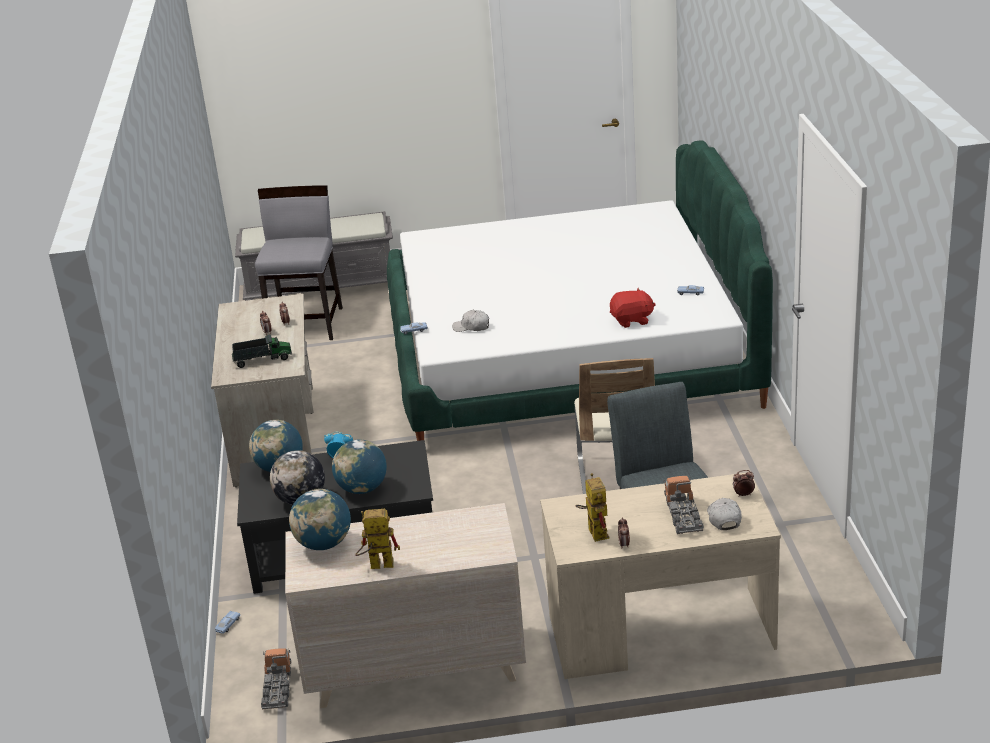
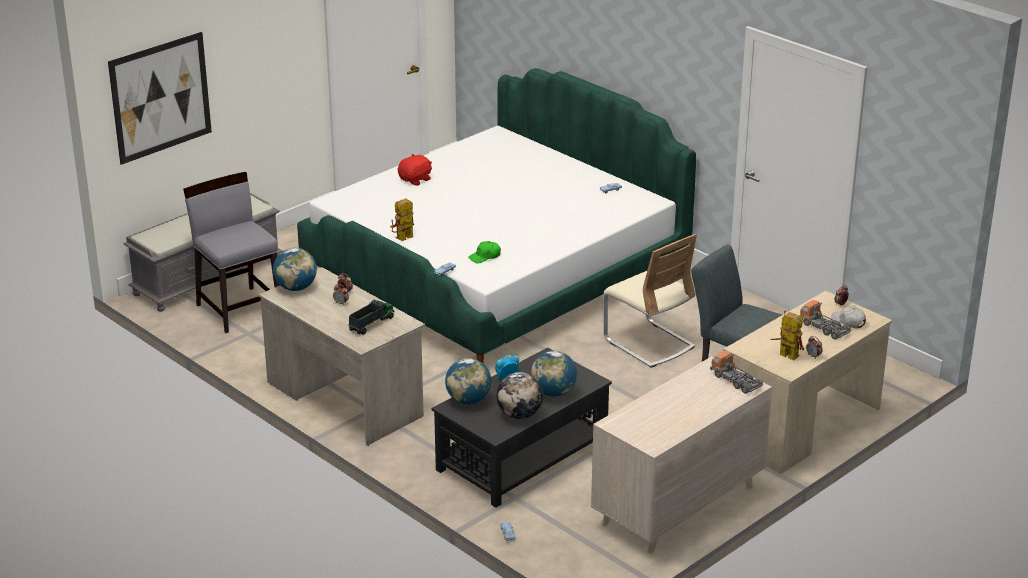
camera: 40 degrees left, 0 degrees up
(277, 689) = (604, 555): toy truck -> toy truck (736, 381)
(279, 96) = (160, 97): none -> picture
(324, 544) = (633, 421): globe -> globe (296, 288)
(376, 566) = (688, 420): toy robot -> toy robot (402, 239)
(471, 327) = (485, 257): white cap -> green cap
(632, 320) = (597, 220): red plush toy -> red plush toy (415, 180)

